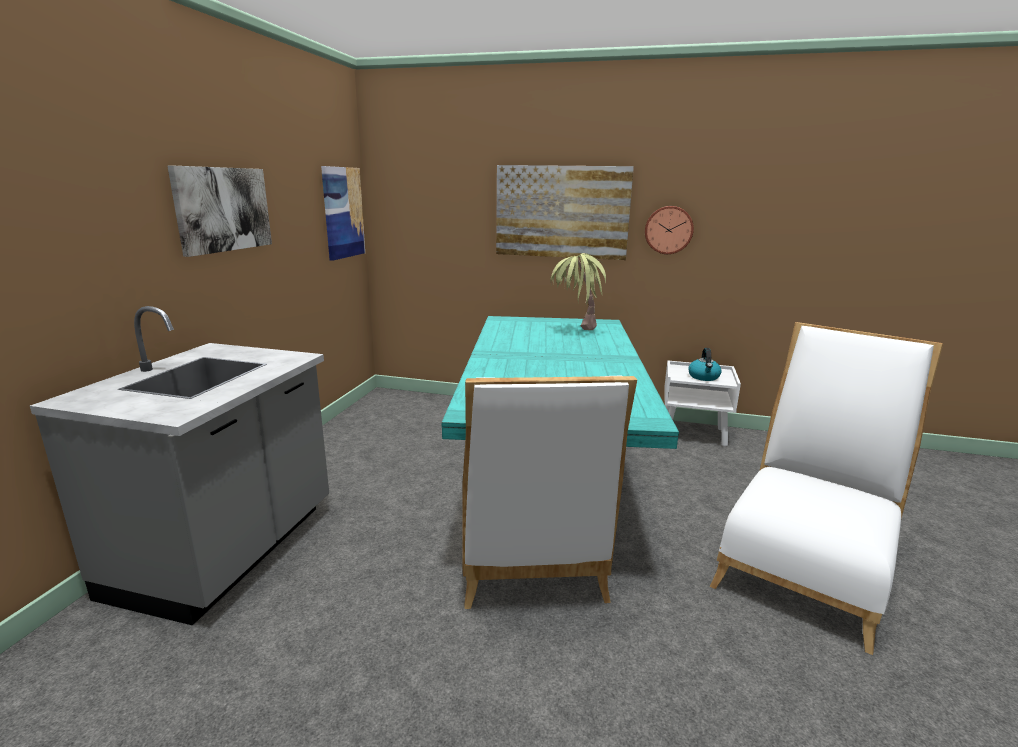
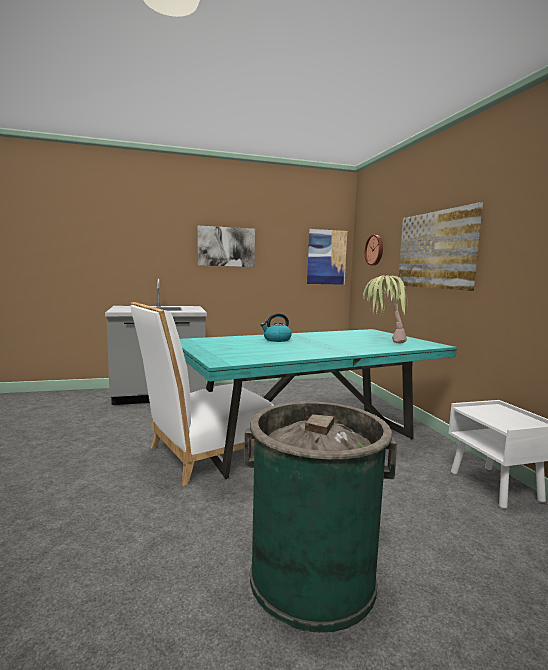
camera: 60 degrees right, 10 degrees down
(668, 230) = (507, 260): wall clock -> wall clock (375, 250)
(704, 377) = (496, 418): kettle -> kettle (276, 340)
(805, 565) = (312, 577): white chair -> green trash can

